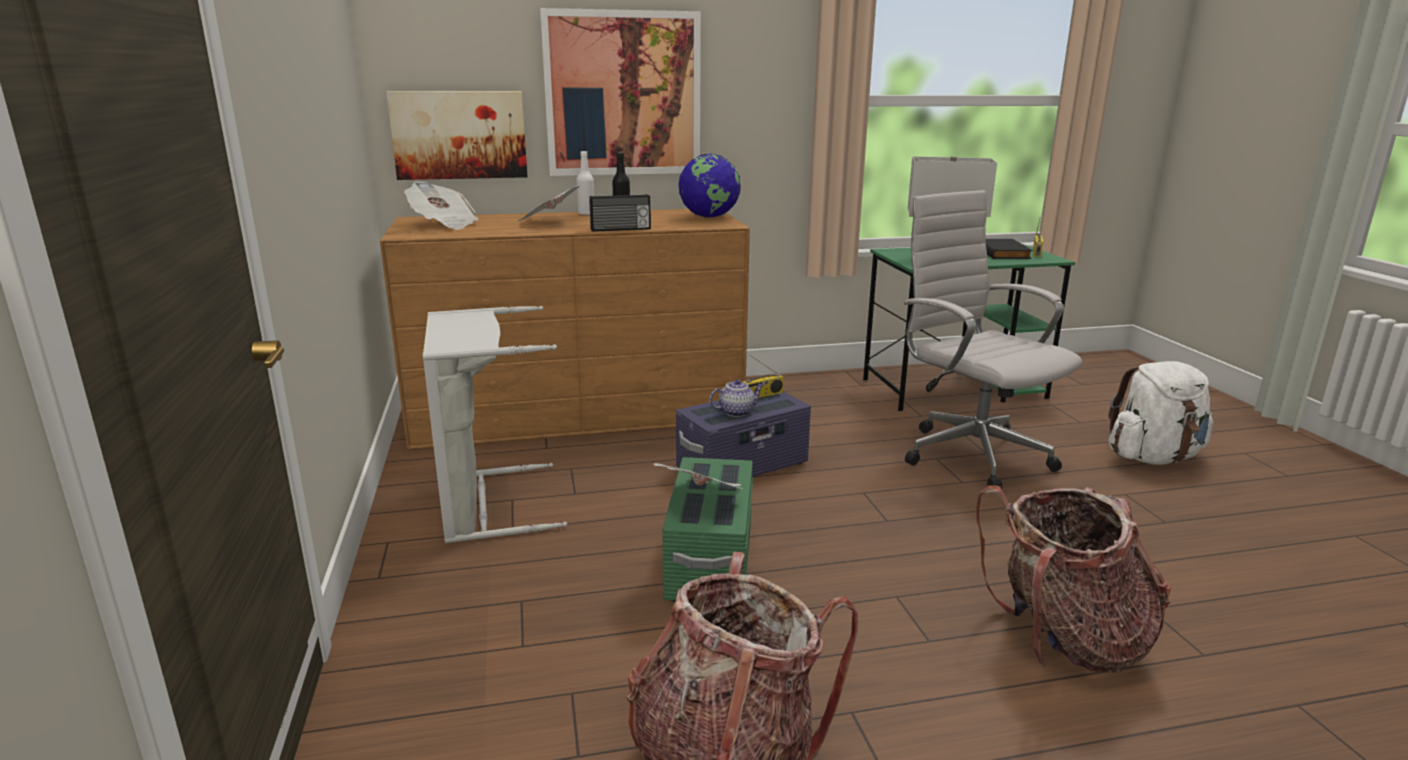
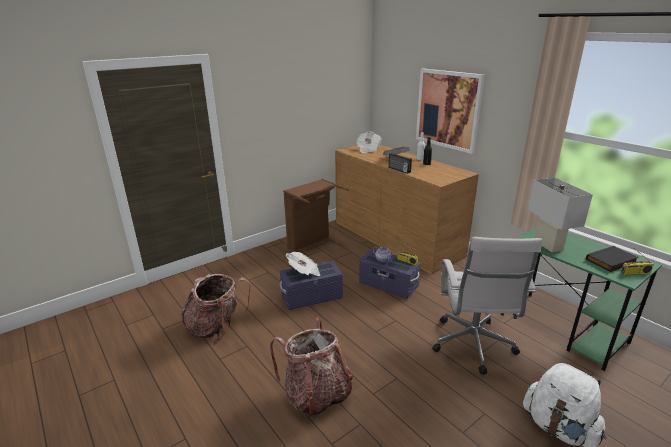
camera: 65 degrees right, 5 degrees up
(459, 135) = (393, 115): picture -> none
(485, 505) = (314, 247): grey laundry basket -> brown laundry basket
(709, 217) = (450, 176): globe -> none
(709, 562) = (311, 297): green storage box -> purple storage box
(970, 454) = (473, 347): white office chair -> white office chair turned 150 degrees clockwise

